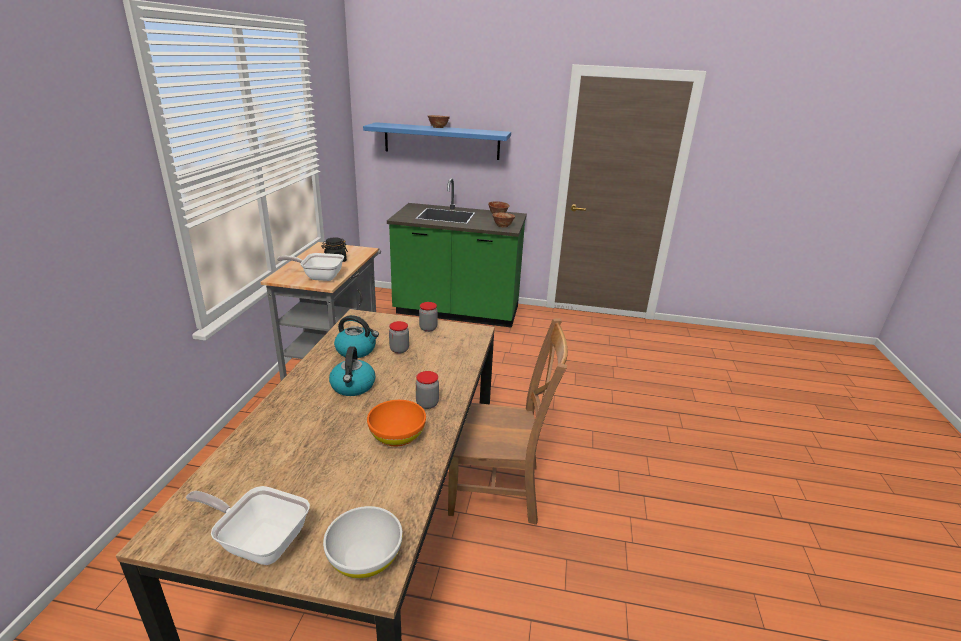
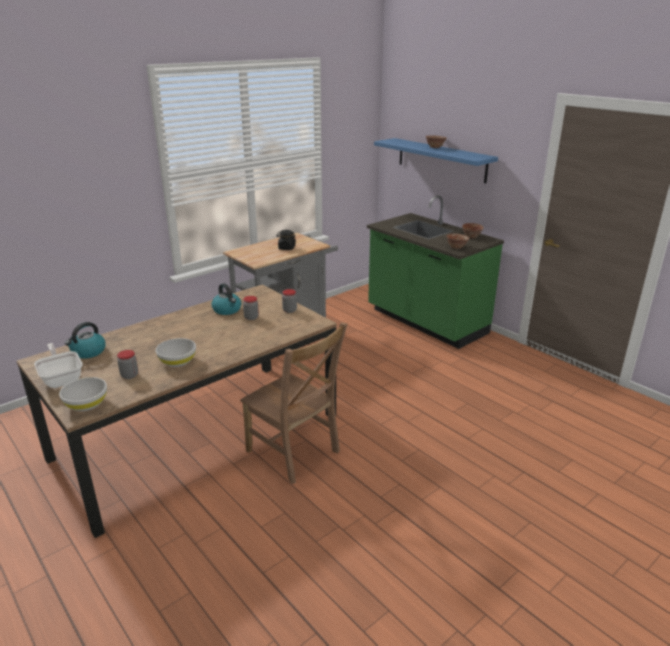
camera: 40 degrees right, 0 degrees up
(319, 277) = (259, 257): frying pan -> none
(353, 386) = (195, 329): kettle -> kettle (88, 352)
(397, 436) = (177, 361): orange bowl -> white bowl
(427, 404) = (218, 352): jar -> jar (129, 375)

